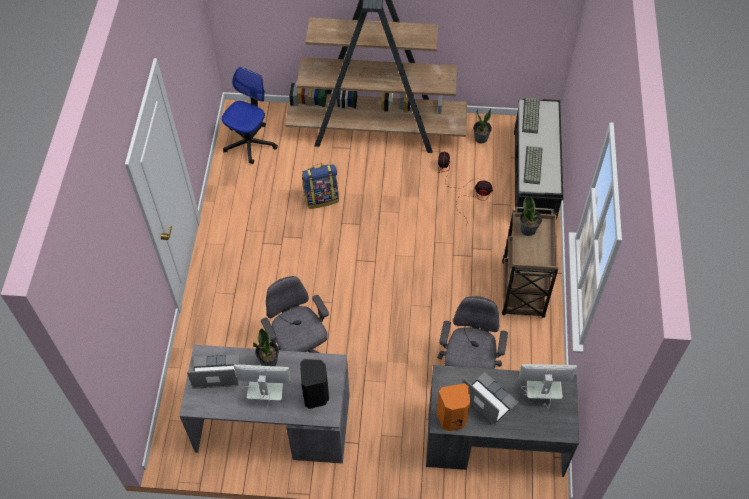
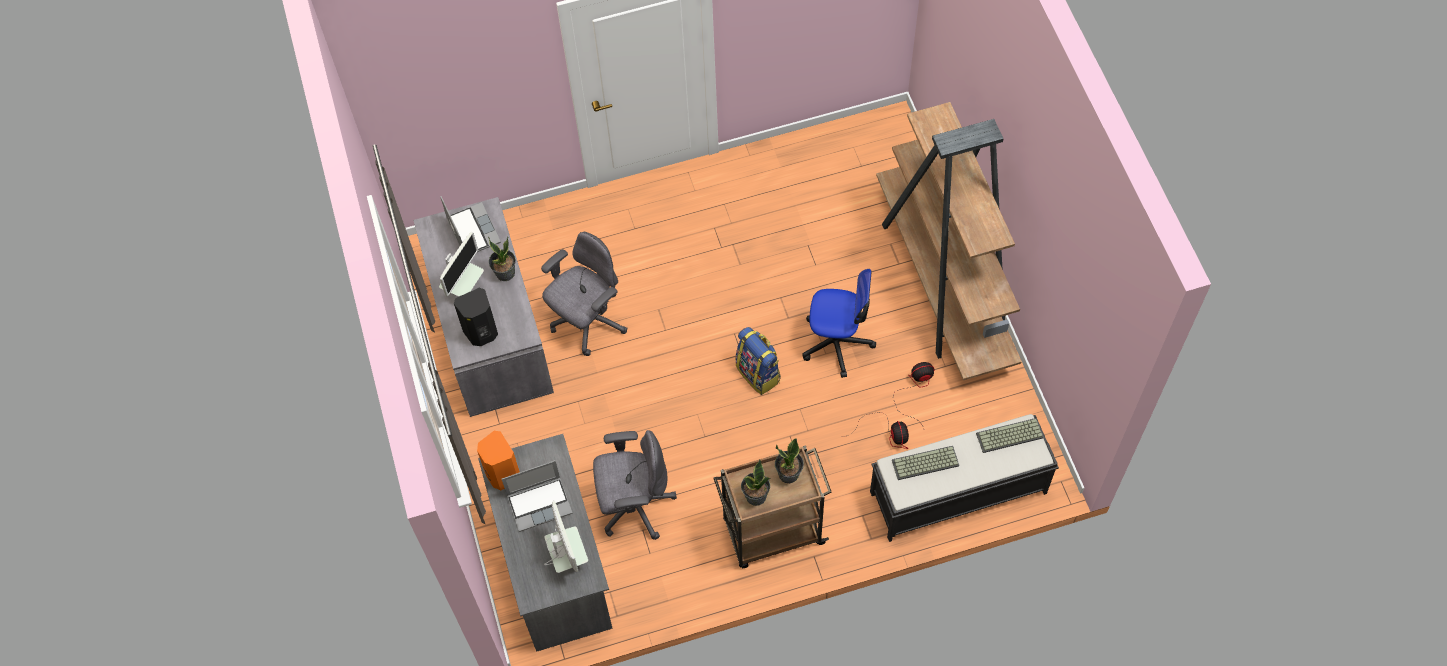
camera: 70 degrees right, 5 degrees up
(249, 143) = (852, 154): office chair -> office chair (837, 342)
(266, 396) = (463, 287): monitor -> monitor turned 45 degrees clockwise
(321, 198) = (807, 262): backpack -> backpack (759, 373)
(481, 138) = (992, 408): potted plant -> potted plant (755, 496)
(488, 399) = (540, 503): laptop -> laptop turned 45 degrees clockwise

